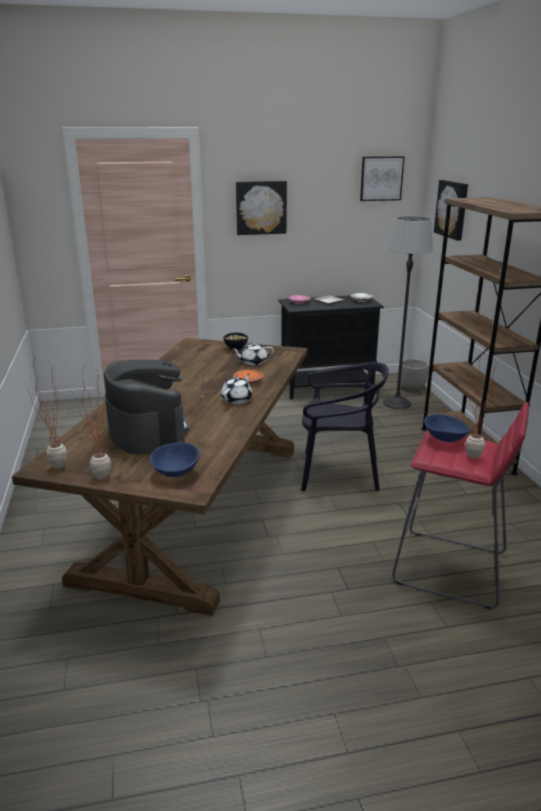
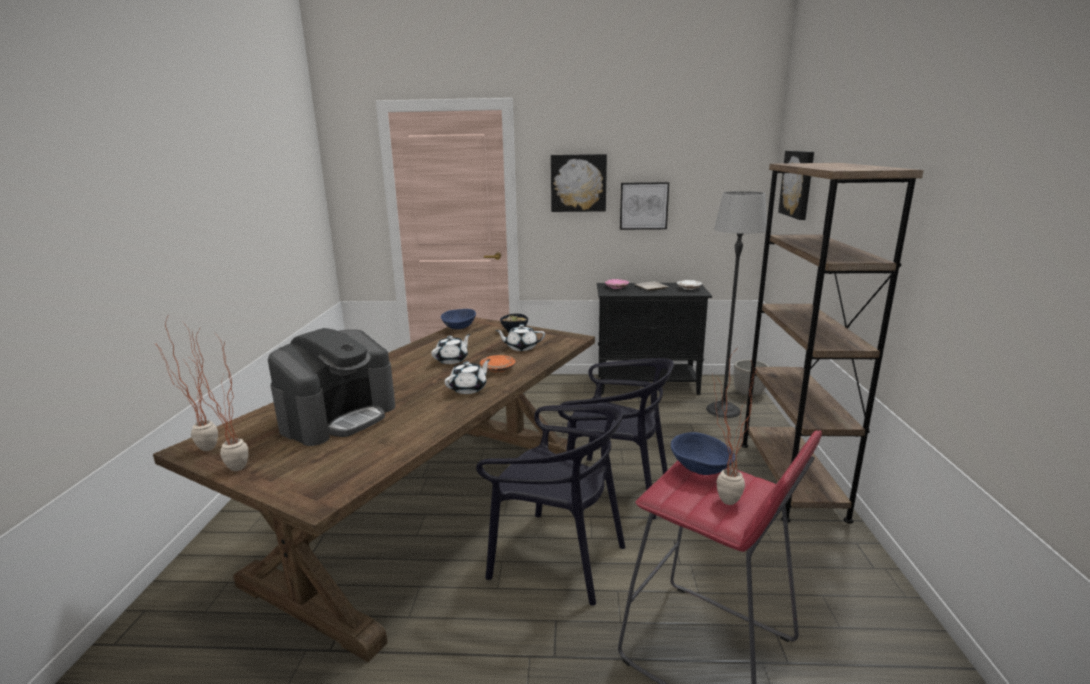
camera: 15 degrees right, 5 degrees down
(147, 431) = (339, 417): coffee machine -> coffee machine turned 45 degrees clockwise
(176, 472) = (322, 473): blue bowl -> blue bowl (459, 328)
(202, 377) = (452, 360): none -> white teapot
(318, 527) = (557, 558): none -> black chair
(381, 178) = (718, 151): picture -> picture (643, 206)

